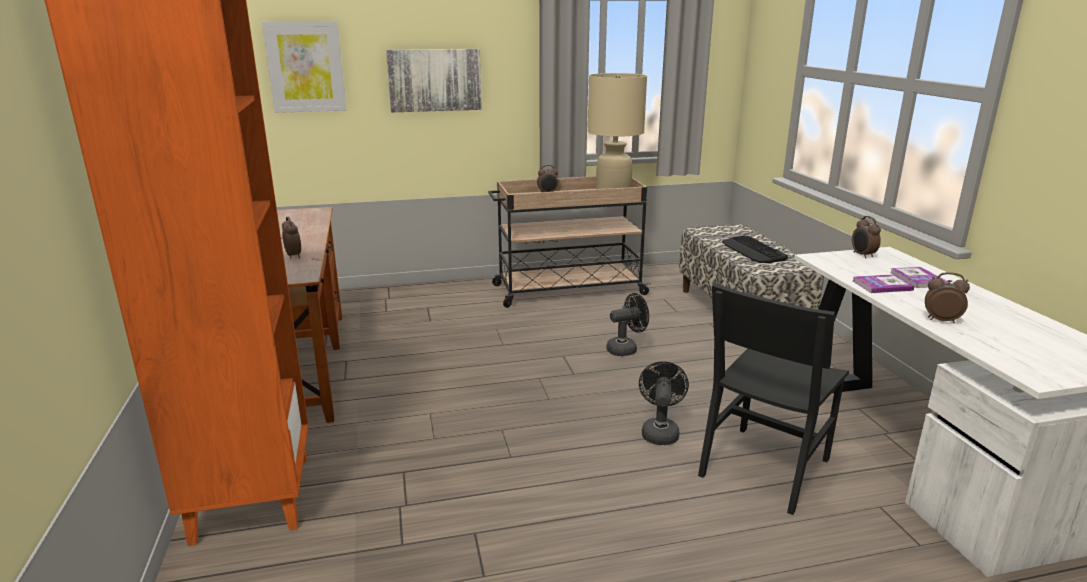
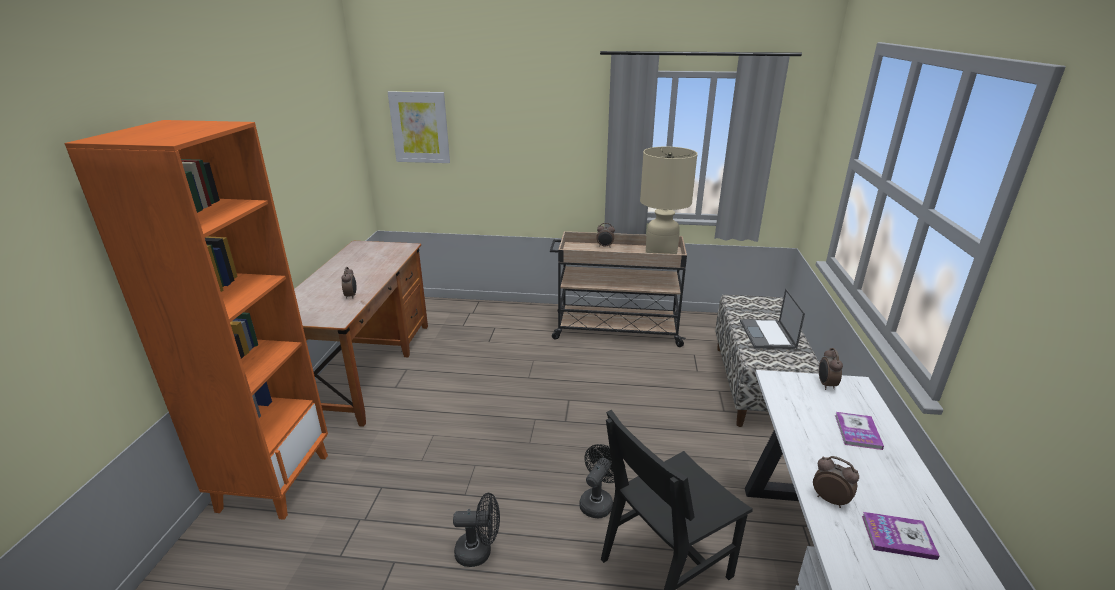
camera: 20 degrees right, 5 degrees up
(434, 80) = (520, 142): picture -> none
(626, 349) = (625, 404): black fan -> black fan (479, 551)
(753, 251) = (768, 335): keyboard -> laptop
(882, 285) = (809, 433): book -> book (898, 537)

